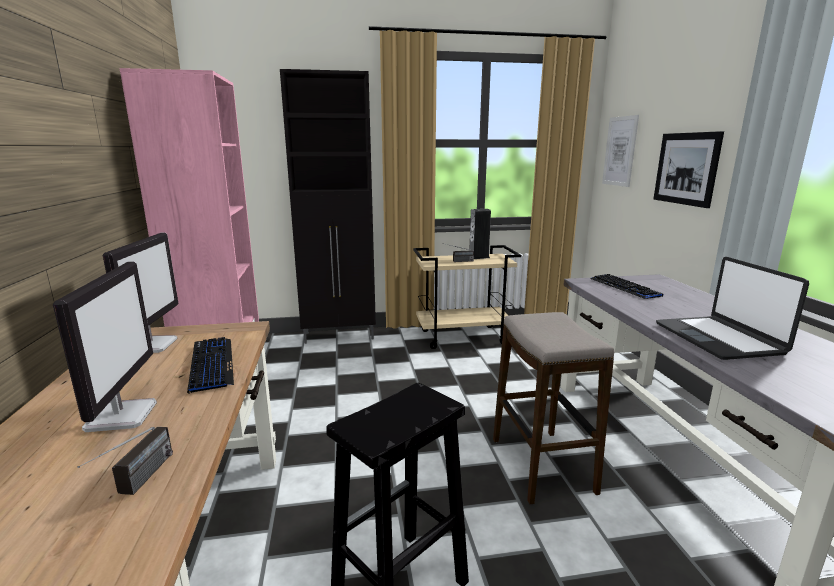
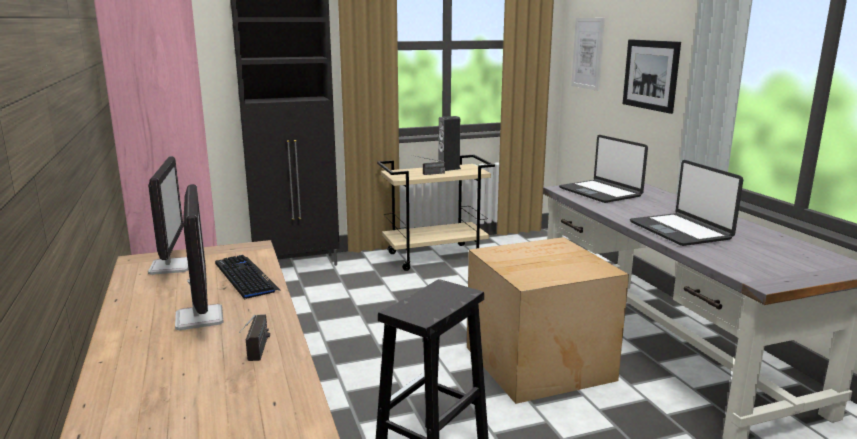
camera: 10 degrees left, 0 degrees up
(541, 465) = (536, 363): stool -> cardboard box
(624, 287) = (600, 192): keyboard -> laptop

